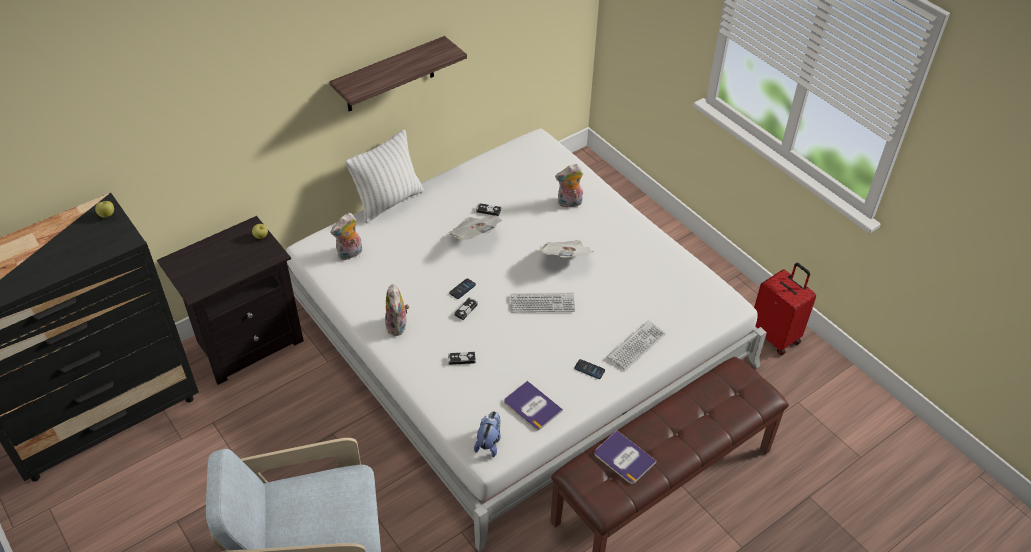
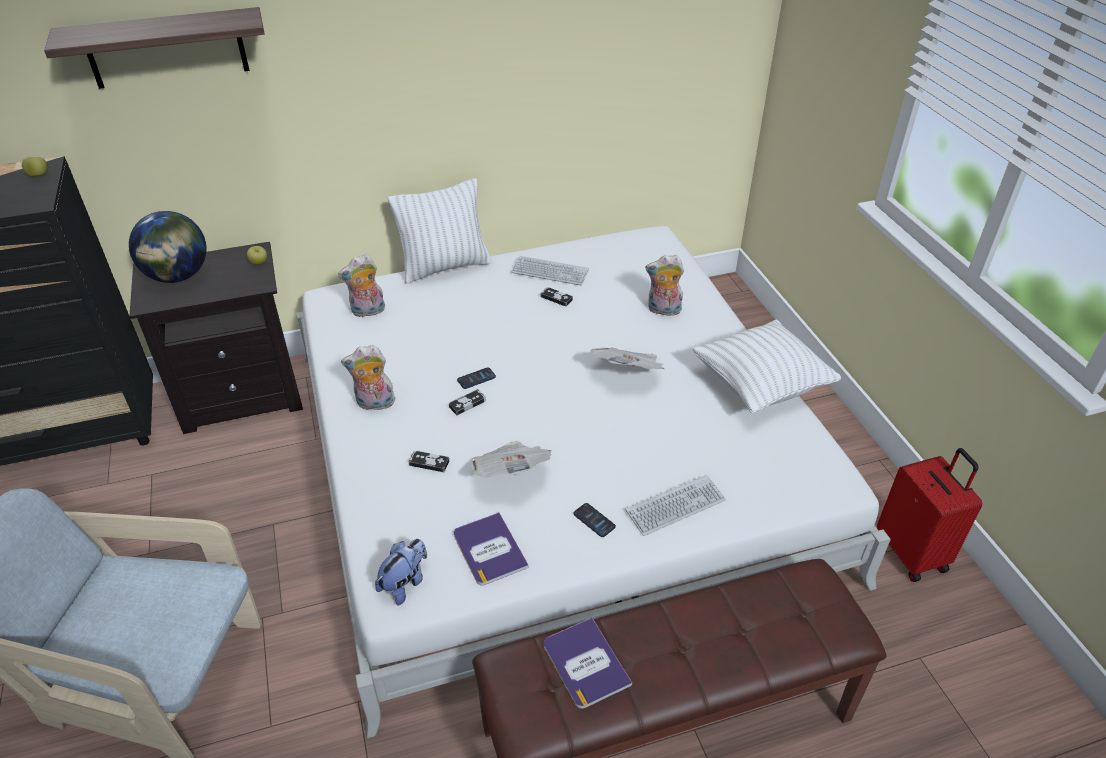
camera: 20 degrees right, 5 degrees down
(203, 262) = (178, 276): none -> globe
(390, 75) = (461, 100): shelf -> shelf (166, 48)
(398, 326) = (374, 404): plush toy -> plush toy turned 75 degrees clockwise
(474, 237) = (524, 323): newspaper -> newspaper (511, 474)
(542, 303) = (569, 419): keyboard -> keyboard (550, 272)
(657, 247) = (760, 386): none -> white pillow

